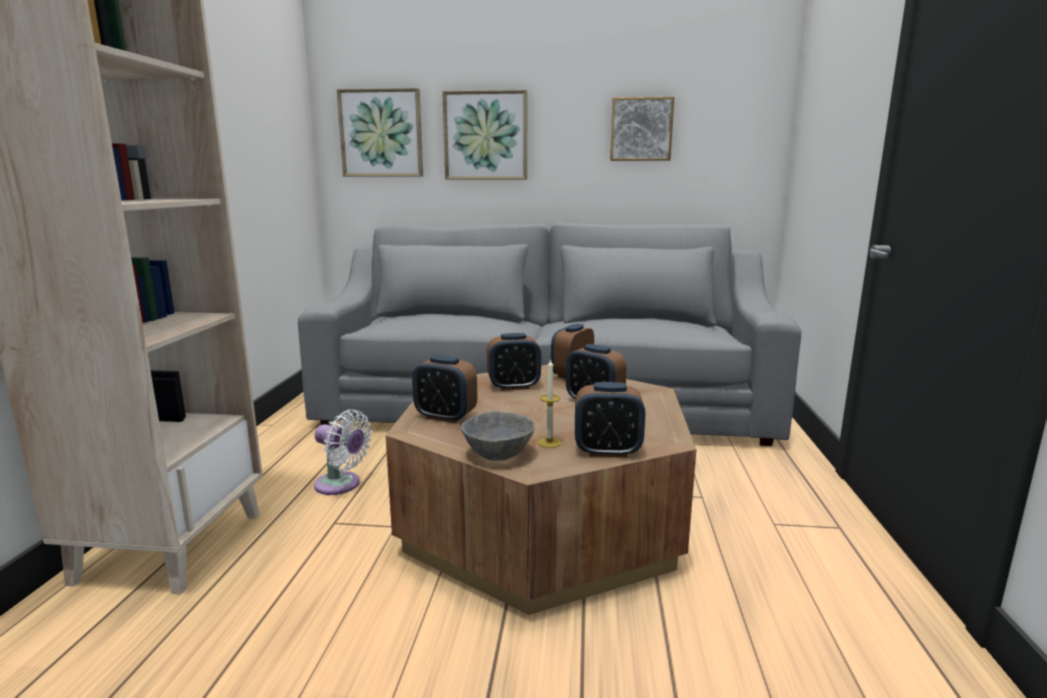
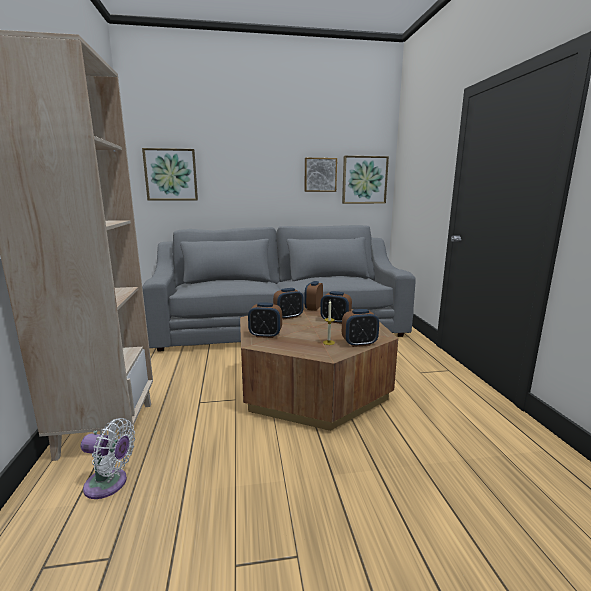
camera: 15 degrees left, 0 degrees up
(341, 485) = (191, 382): white fan -> white fan (109, 484)
(486, 136) = (234, 177): picture -> picture (364, 180)
(498, 455) = (308, 351): grey bowl -> none

